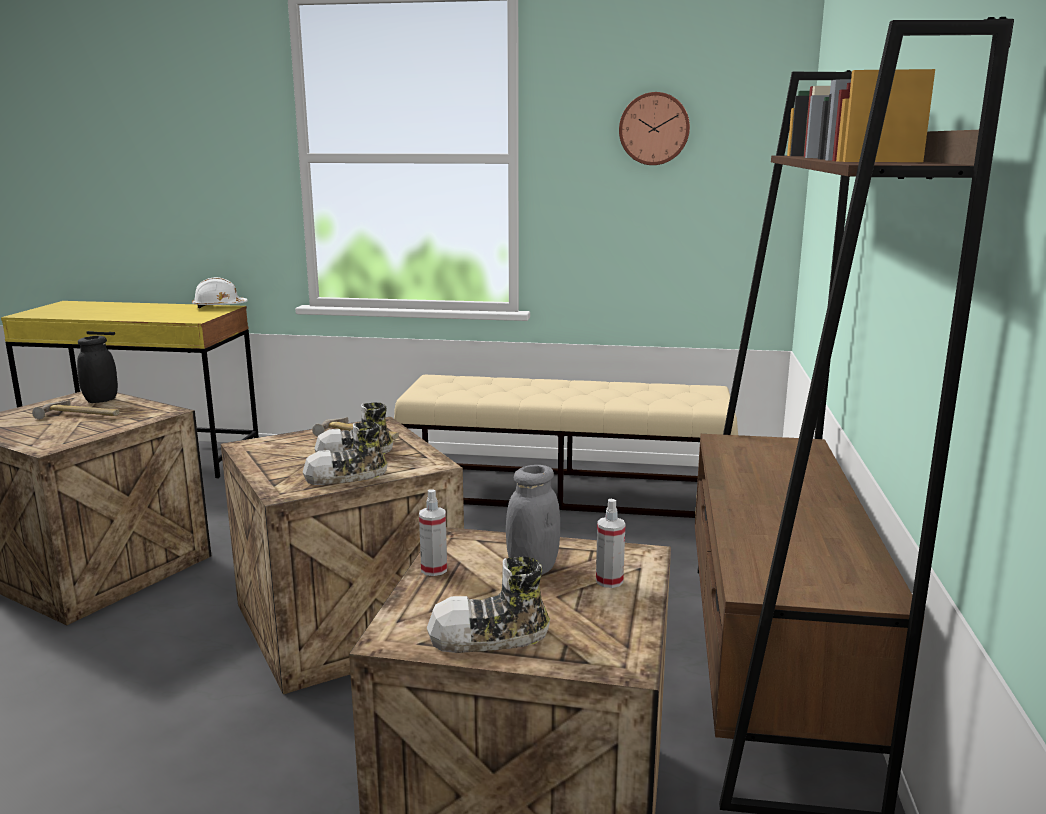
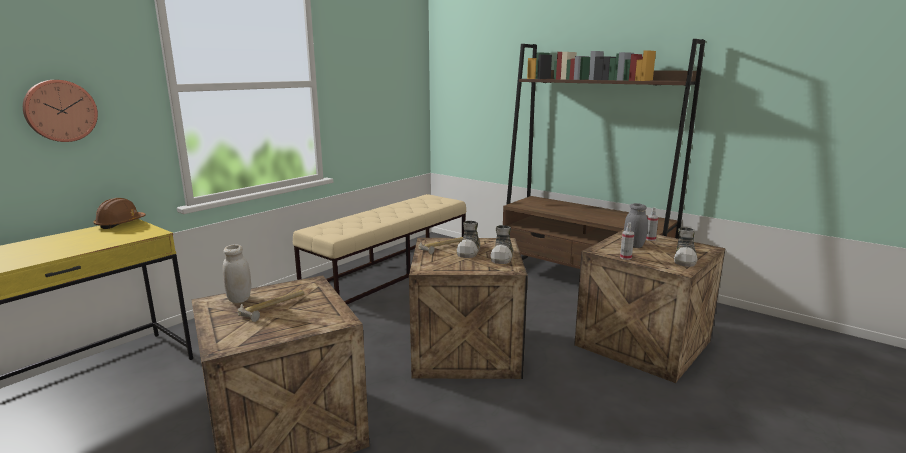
camera: 60 degrees left, 0 degrees up
(101, 400) = (239, 299): black jar -> white jar
(219, 307) = (120, 224): white hard hat -> brown hard hat
(654, 129) = (376, 65): wall clock -> wall clock (60, 110)

